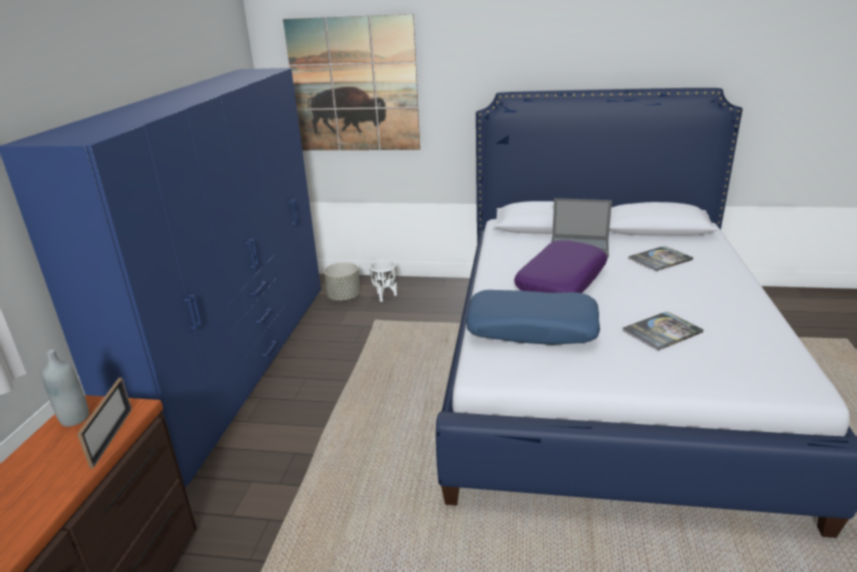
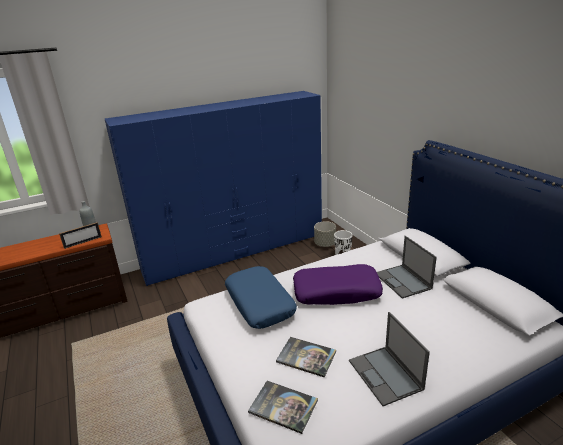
camera: 55 degrees right, 0 degrees up
(354, 86) = (363, 112): picture -> none
(660, 259) = (431, 323): book -> book (283, 406)
(720, 303) = (386, 375): none -> laptop

